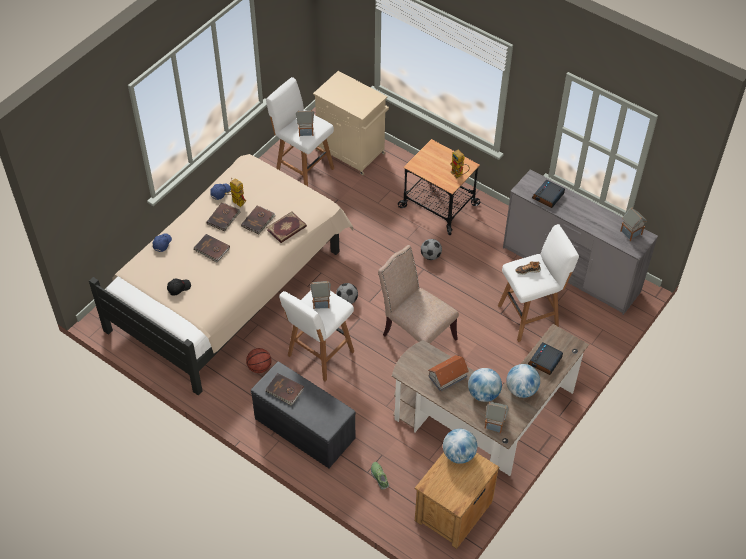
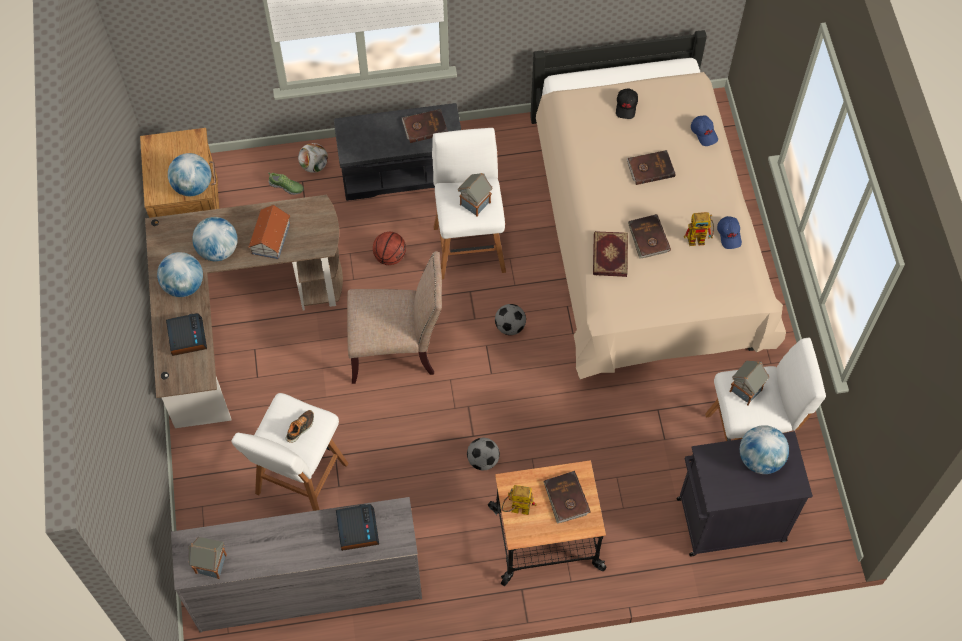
camera: 135 degrees right, 10 degrees up
(223, 218) = (686, 210): brown book -> brown book (566, 498)
(259, 367) = (509, 187): basketball -> basketball (390, 256)
(341, 95) = (760, 459): none -> globe
(350, 476) = (314, 165): none -> football
(352, 152) = (728, 520): beige cabinet -> black cabinet
(495, 423) = (179, 230): toy house -> none

